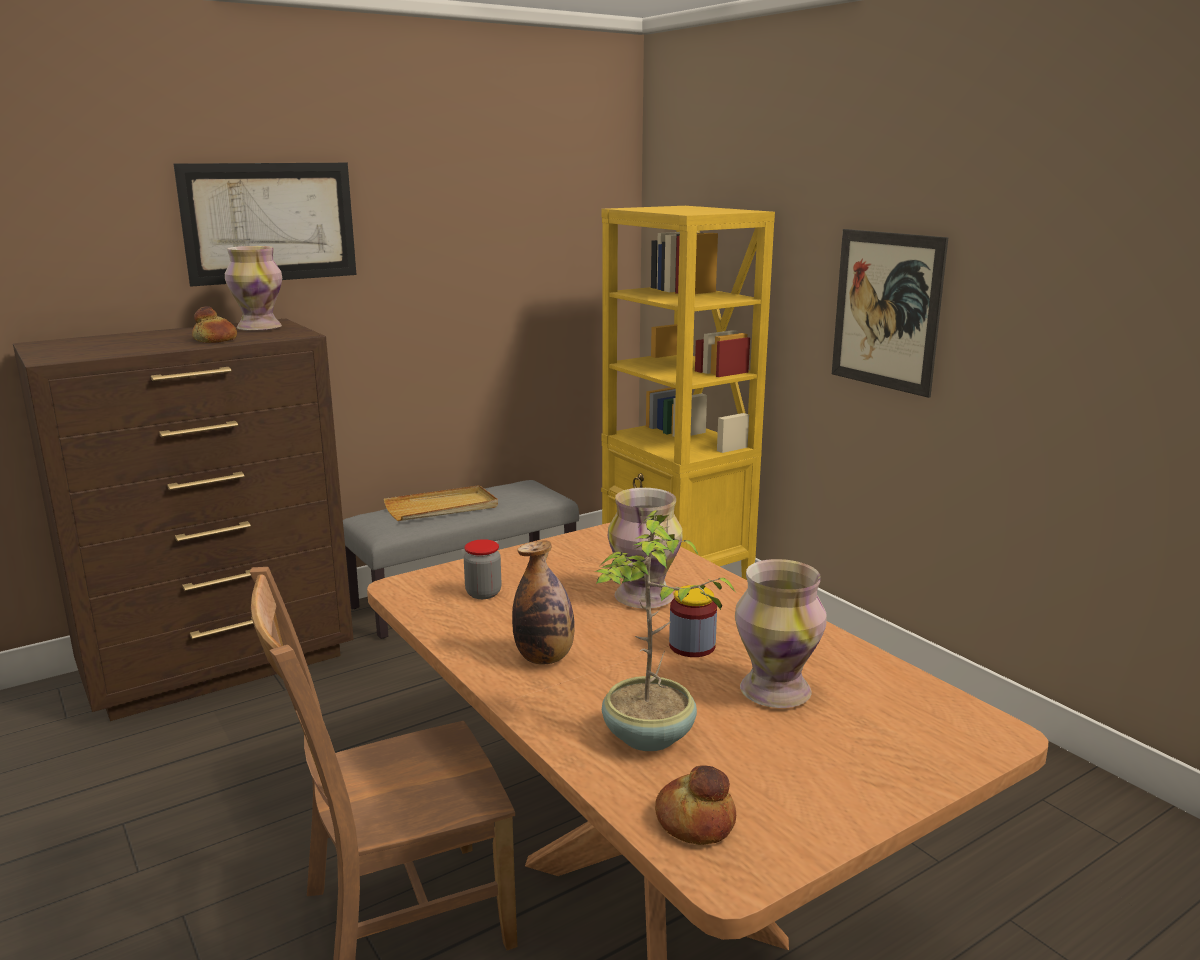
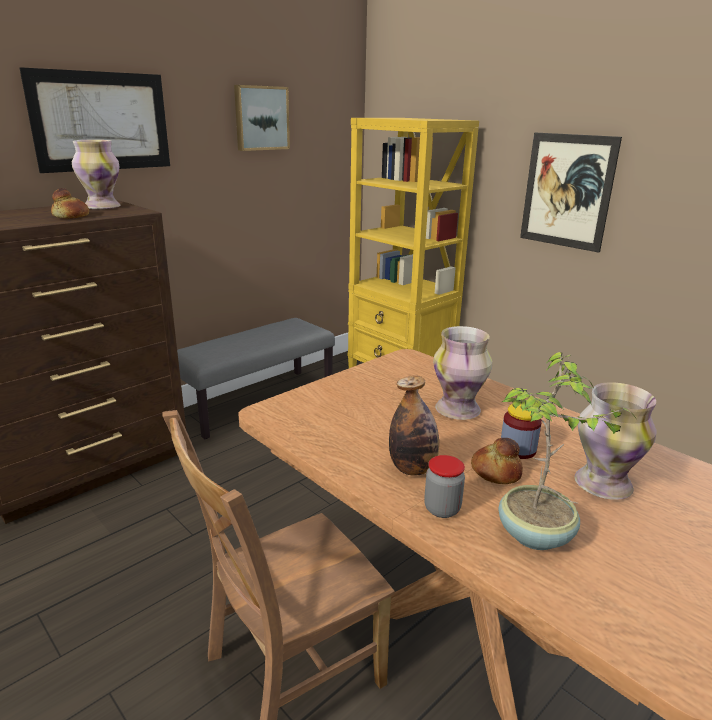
camera: 10 degrees left, 5 degrees up
(442, 508) = (240, 341): beige tray -> none
(483, 593) = (334, 414): jar -> jar (442, 509)
(484, 210) = (261, 118): none -> picture
(694, 821) = (621, 617): bread -> bread (495, 472)

